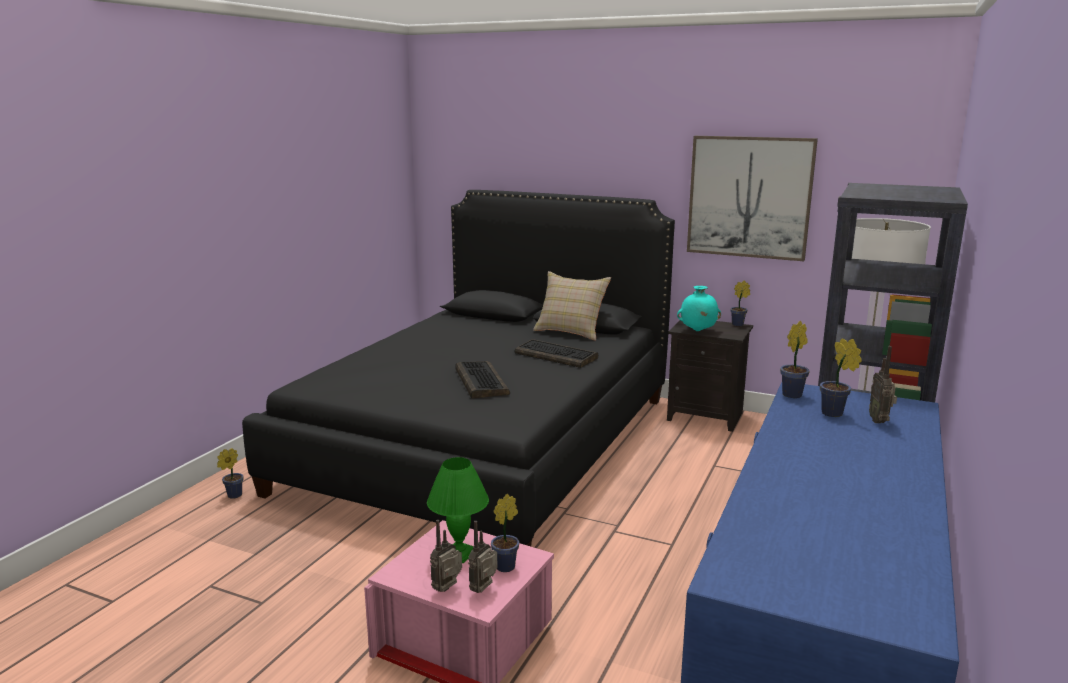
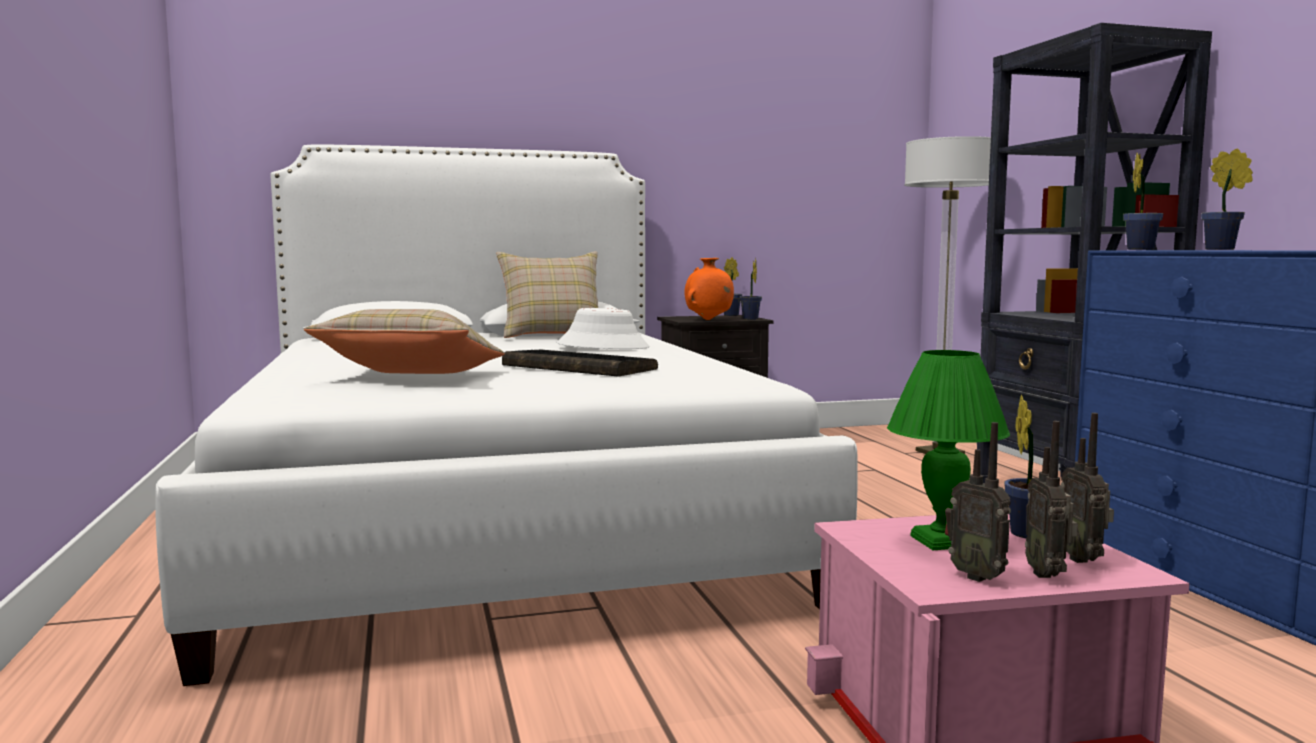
camera: 40 degrees left, 10 degrees down
(232, 496) = (110, 705): potted plant -> potted plant (750, 319)
(390, 374) = (412, 376): none -> beige pillow
(485, 442) = (496, 516): black bed -> white bed
(557, 355) = (603, 347): keyboard -> white hat
(697, 331) = (708, 320): turquoise vase -> orange vase
(749, 197) = (726, 151): picture -> none
(879, 421) = (1265, 249): radio -> radio (977, 576)

